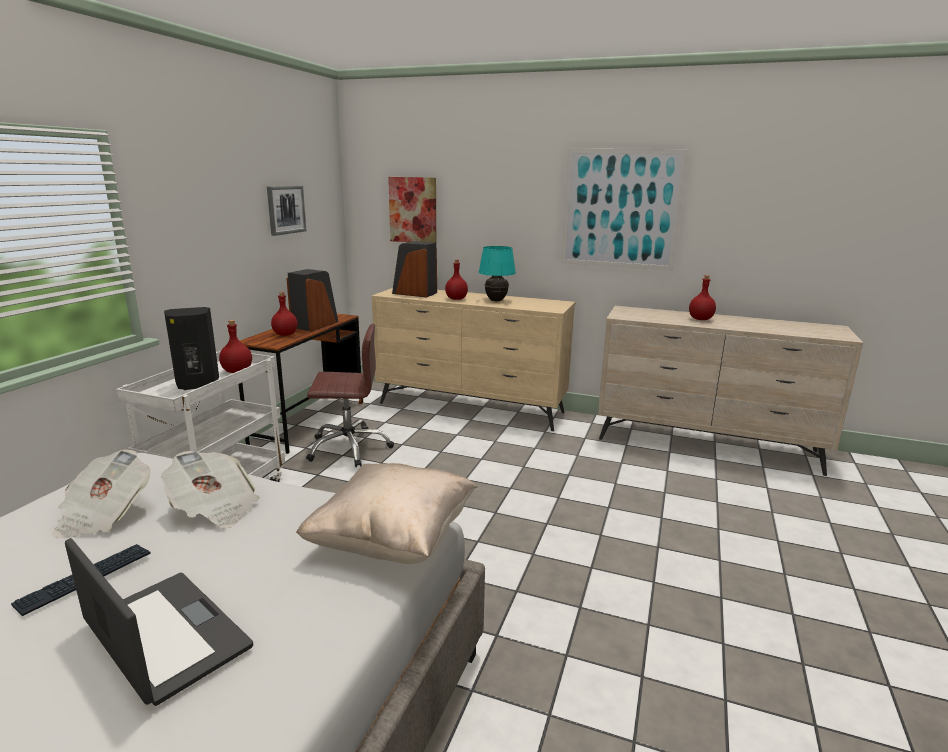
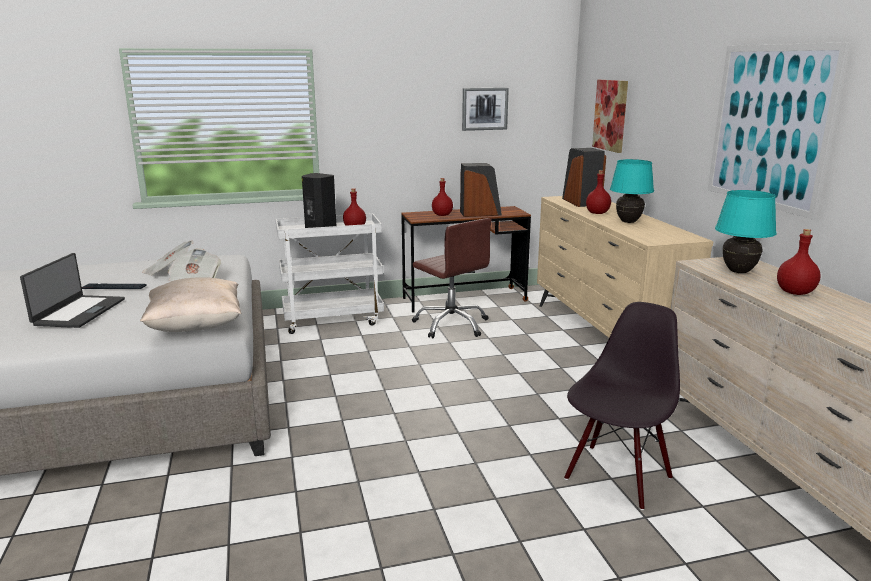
camera: 55 degrees right, 0 degrees up
(648, 315) = (739, 272): none -> turquoise table lamp
(664, 489) = (616, 477): none -> black chair

